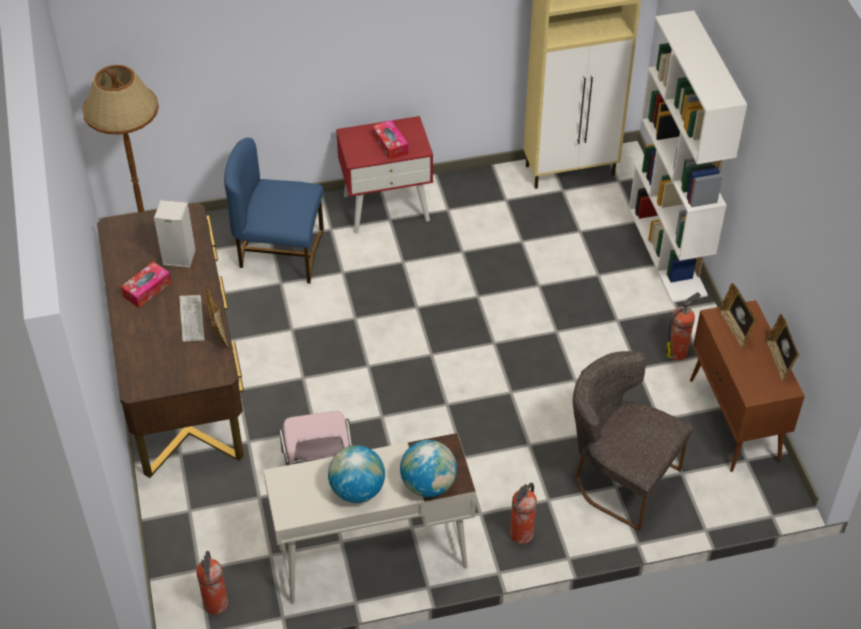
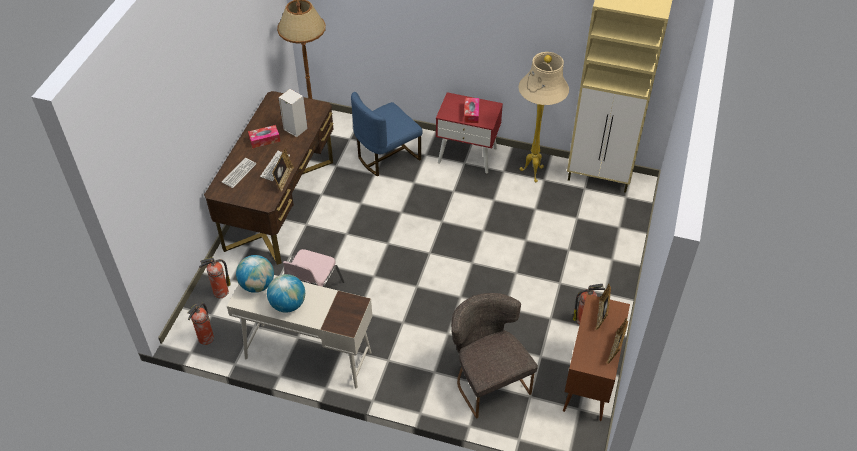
camera: 30 degrees right, 0 degrees up
(148, 349) = (239, 173): none -> keyboard
(280, 252) = (387, 156): blue chair -> blue chair turned 75 degrees counterclockwise
(428, 484) = (330, 320): globe -> globe (257, 285)
(487, 197) = (533, 174): none -> beige floor lamp
(521, 535) = (402, 385): fire extinguisher -> fire extinguisher (220, 292)
(668, 252) = (625, 254): white bookcase -> none

